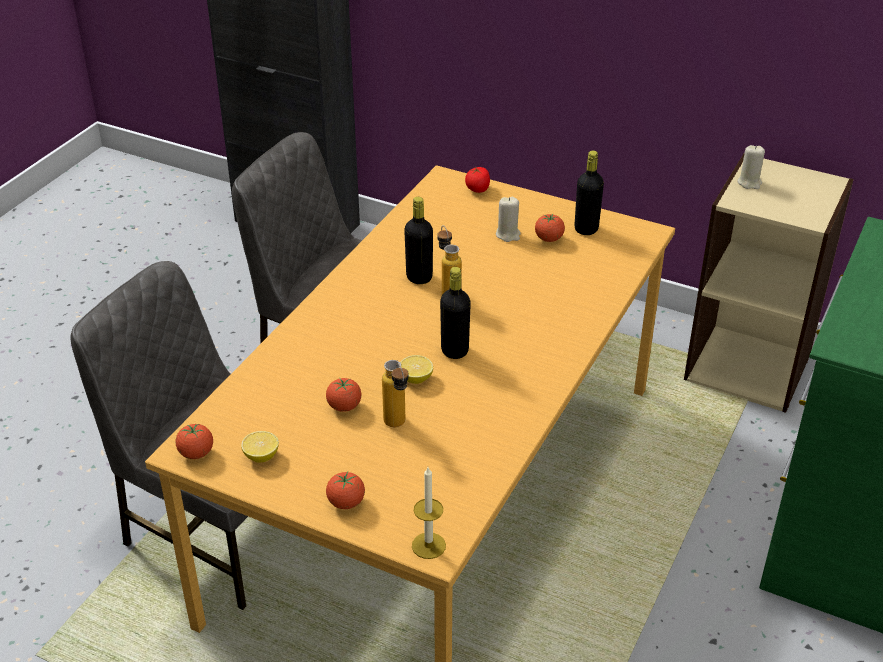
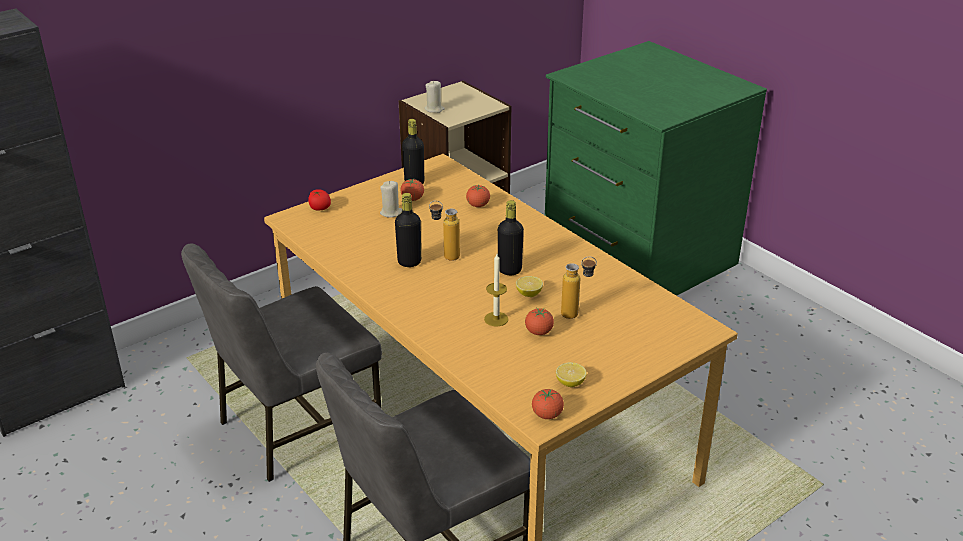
camera: 65 degrees left, 5 degrees down
(346, 503) = (643, 355): tomato -> tomato (478, 205)
(428, 545) = (702, 332): candle -> candle (496, 319)

